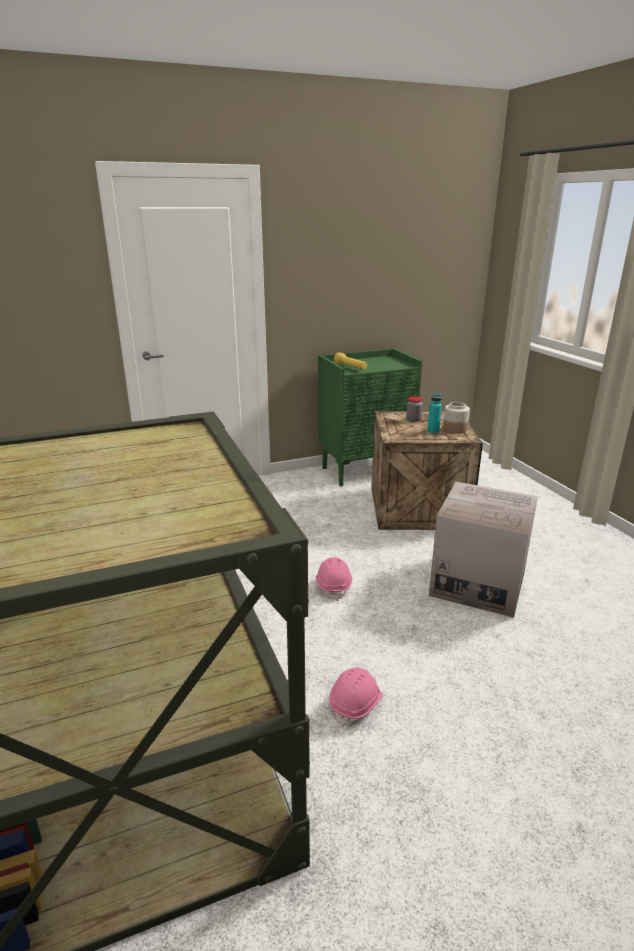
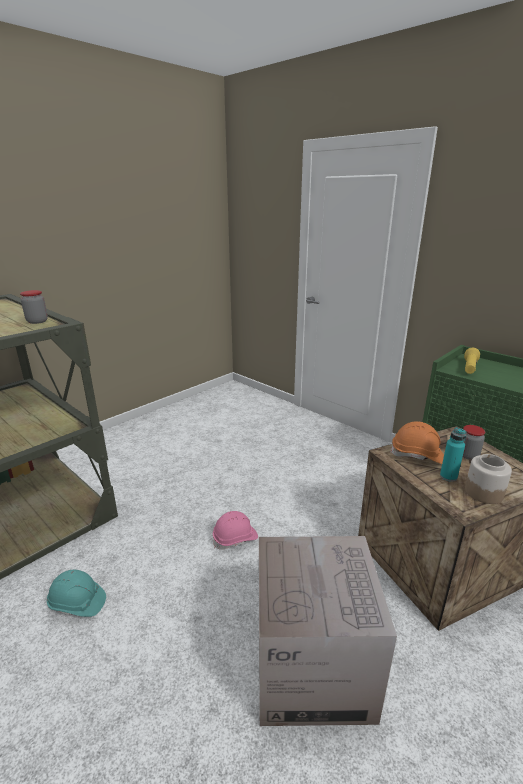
camera: 65 degrees right, 0 degrees up
(156, 433) = (37, 321): none -> jar
(356, 704) = (77, 603): pink hard hat -> turquoise hard hat
(402, 431) = (417, 455): none -> orange hard hat

